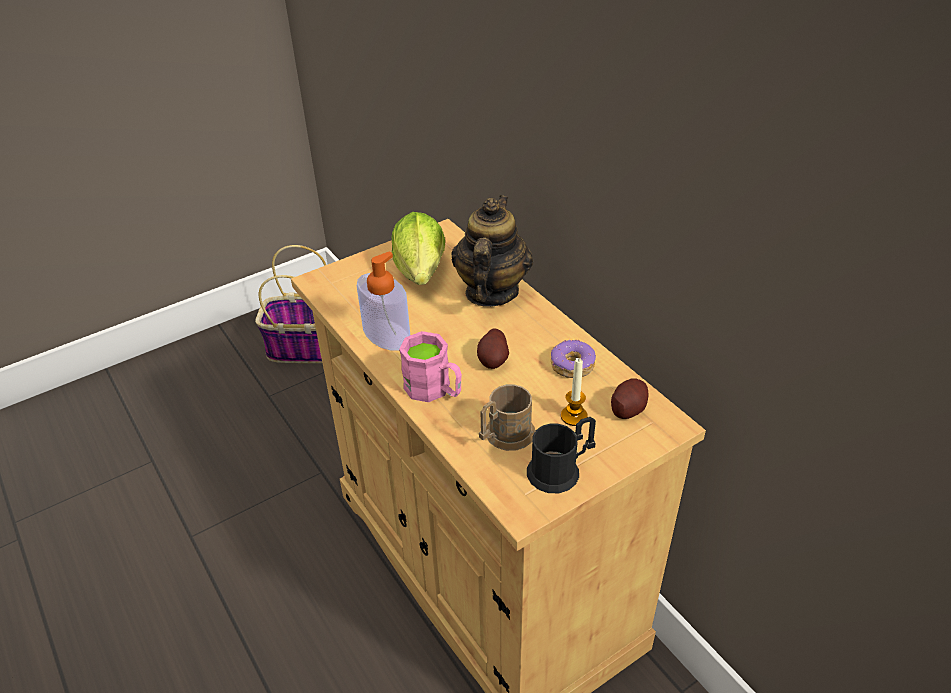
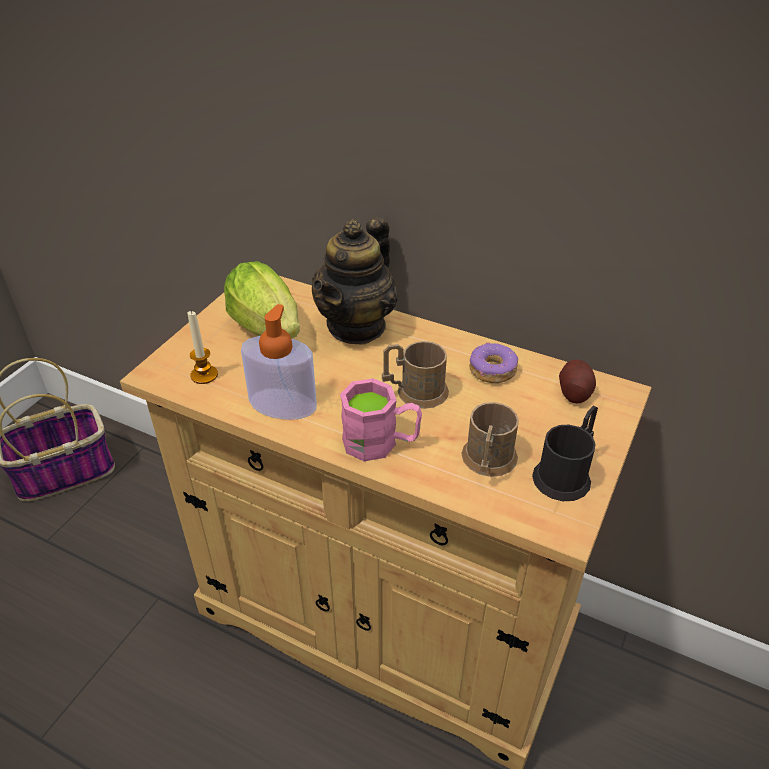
camera: 30 degrees left, 0 degrees up
(491, 292) = (357, 326): teapot -> teapot turned 135 degrees counterclockwise
(493, 360) = (415, 392): potato -> brown mug
(574, 416) = (534, 417): candle -> candle (204, 375)

